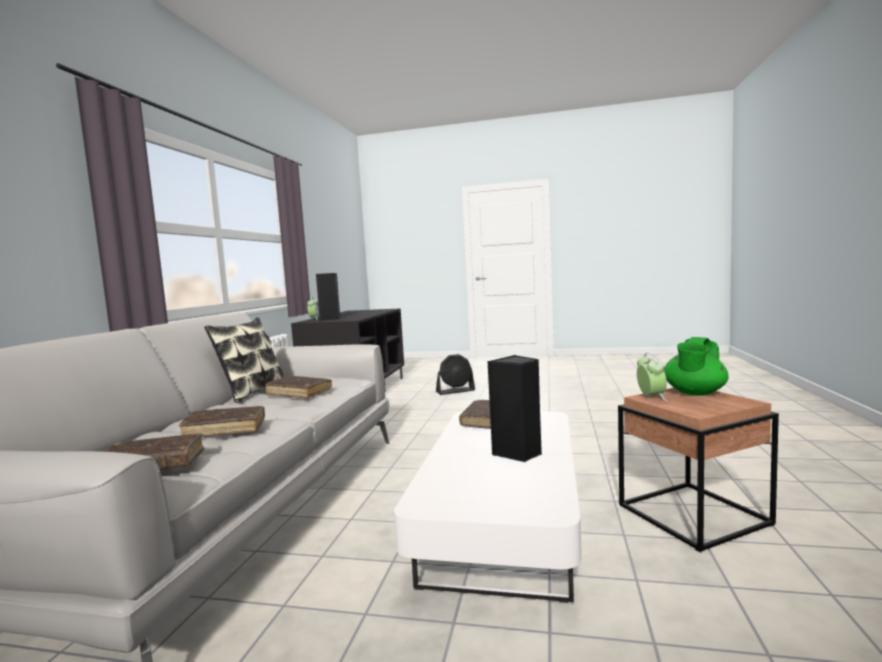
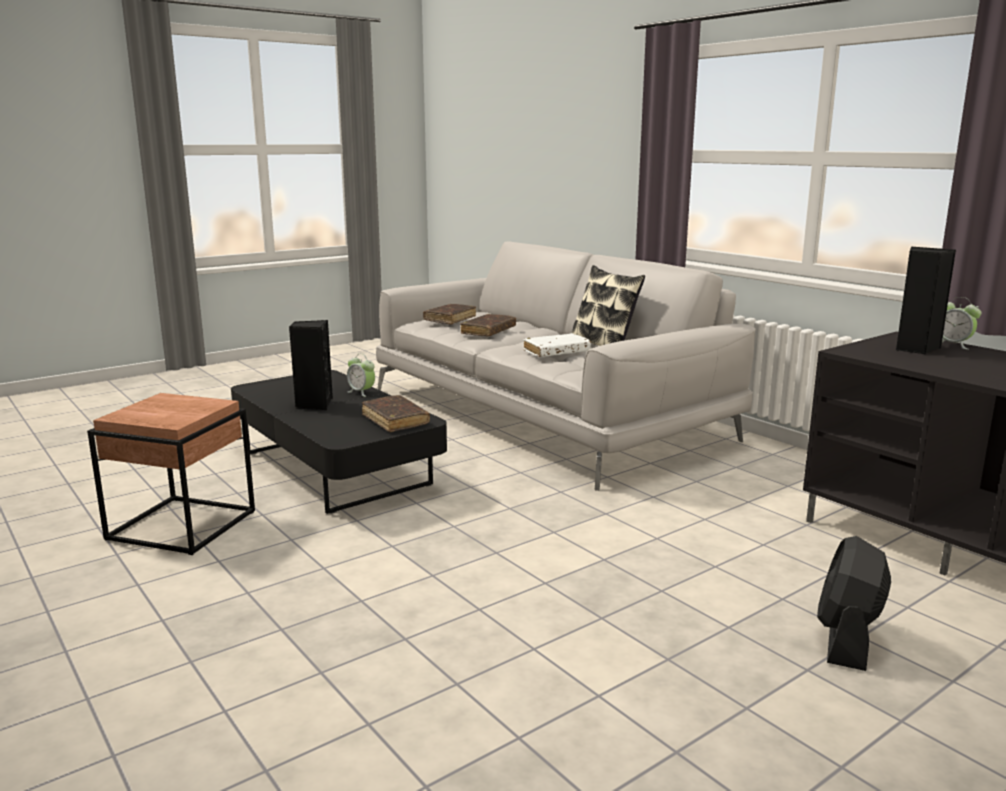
camera: 130 degrees right, 10 degrees up
(299, 393) = (556, 352): brown book -> white book
(503, 526) = (335, 468): white coffee table -> black coffee table
(651, 397) = (210, 404): alarm clock -> alarm clock (361, 392)
(694, 393) = (168, 417): green teapot -> none

